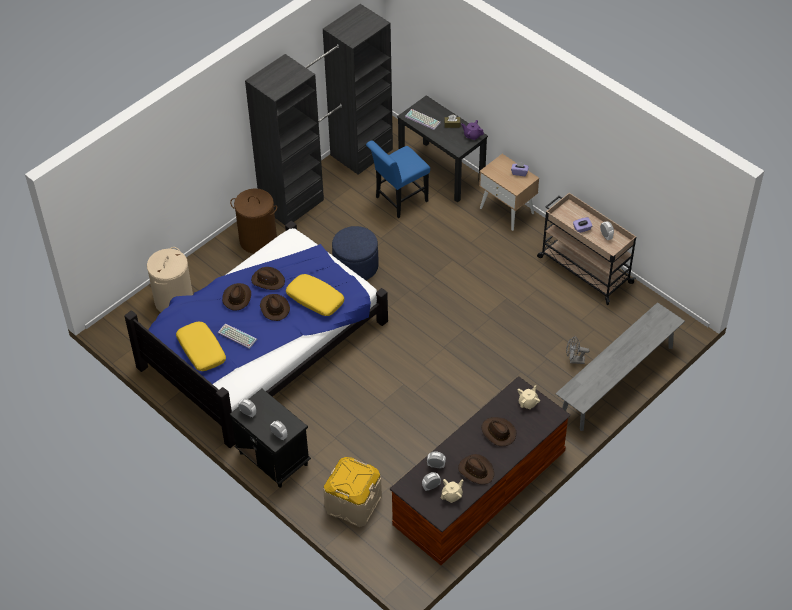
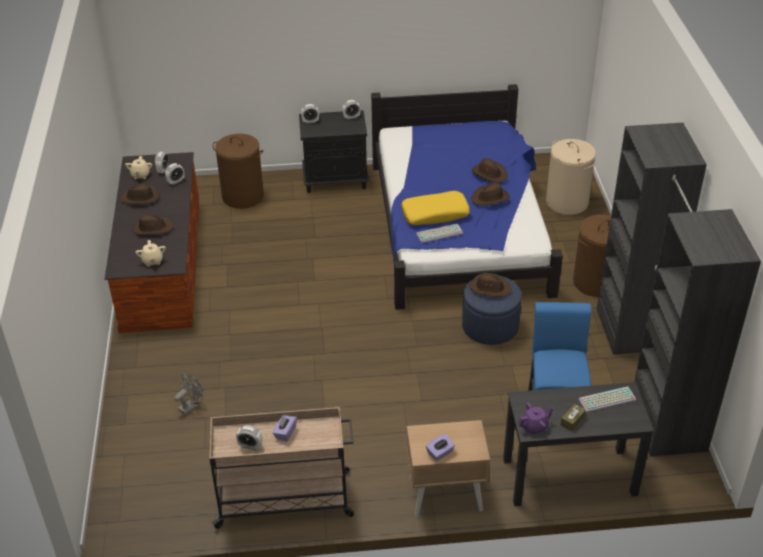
camera: 130 degrees right, 10 degrees down
(201, 350) = (453, 136): yellow pillow -> none
(236, 336) = (445, 155): keyboard -> keyboard (439, 233)
(274, 308) = (452, 187): brown hat -> brown hat (490, 288)
(353, 503) = (243, 196): beige storage box -> brown laundry basket
(617, 380) = (129, 420): grey bench -> none

